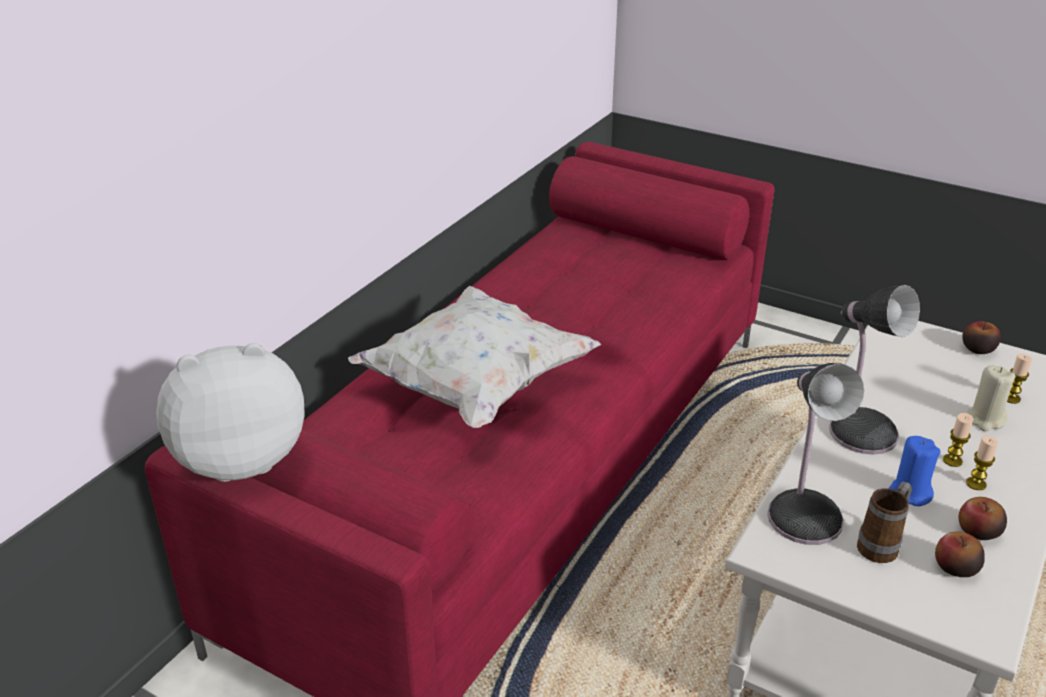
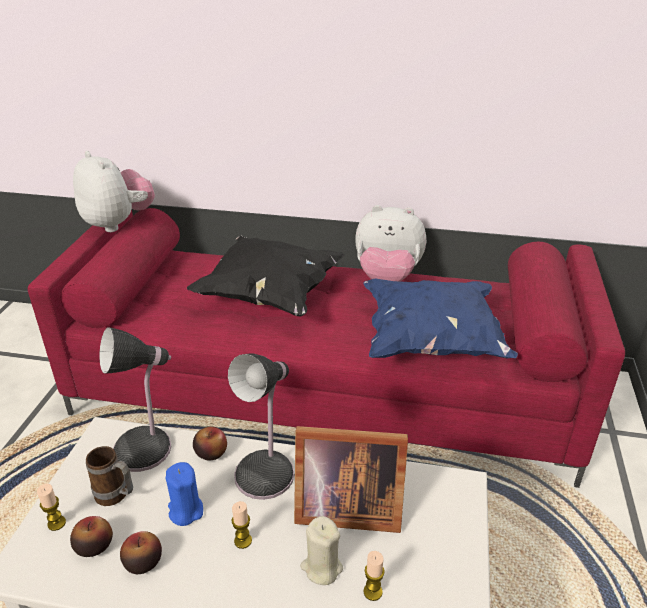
camera: 70 degrees right, 0 degrees up
(475, 386) = (269, 295): white pillow -> black pillow
(492, 291) = (387, 278): none -> plush toy
(644, 295) = (431, 341): none -> blue pillow
(913, 392) = (344, 507): none -> picture frame
(976, 484) = (212, 560): candle -> candle (56, 523)
(977, 349) = (458, 560): apple -> apple (211, 452)

